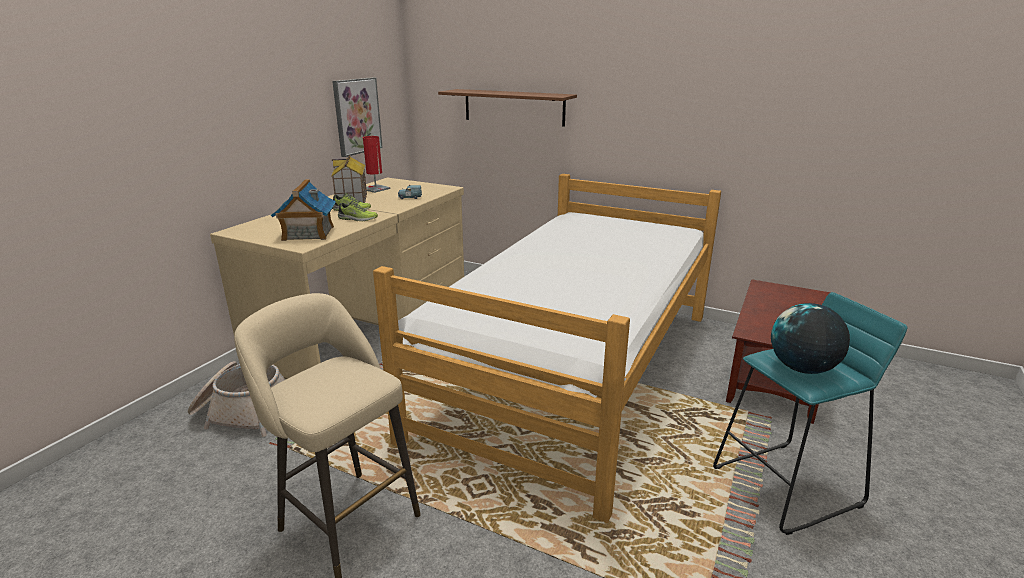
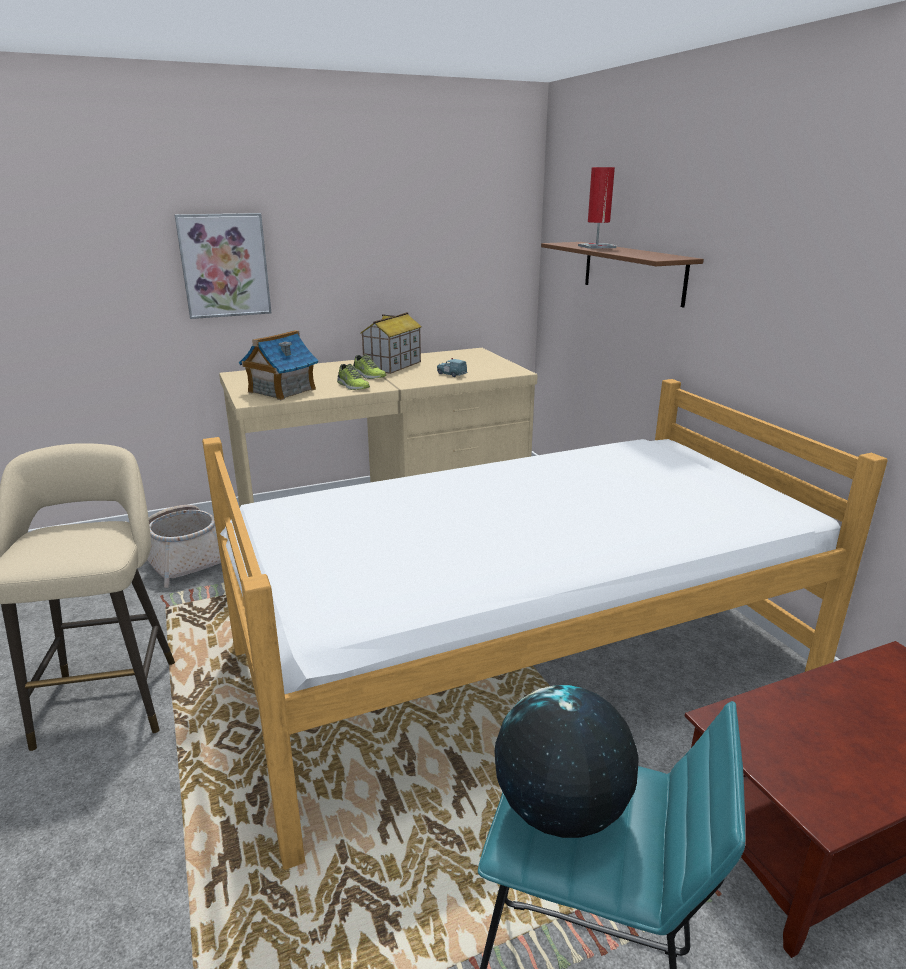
camera: 40 degrees right, 0 degrees up
(357, 116) = (446, 267): picture -> picture (224, 265)
(375, 189) = (441, 358): red table lamp -> red table lamp (596, 247)

